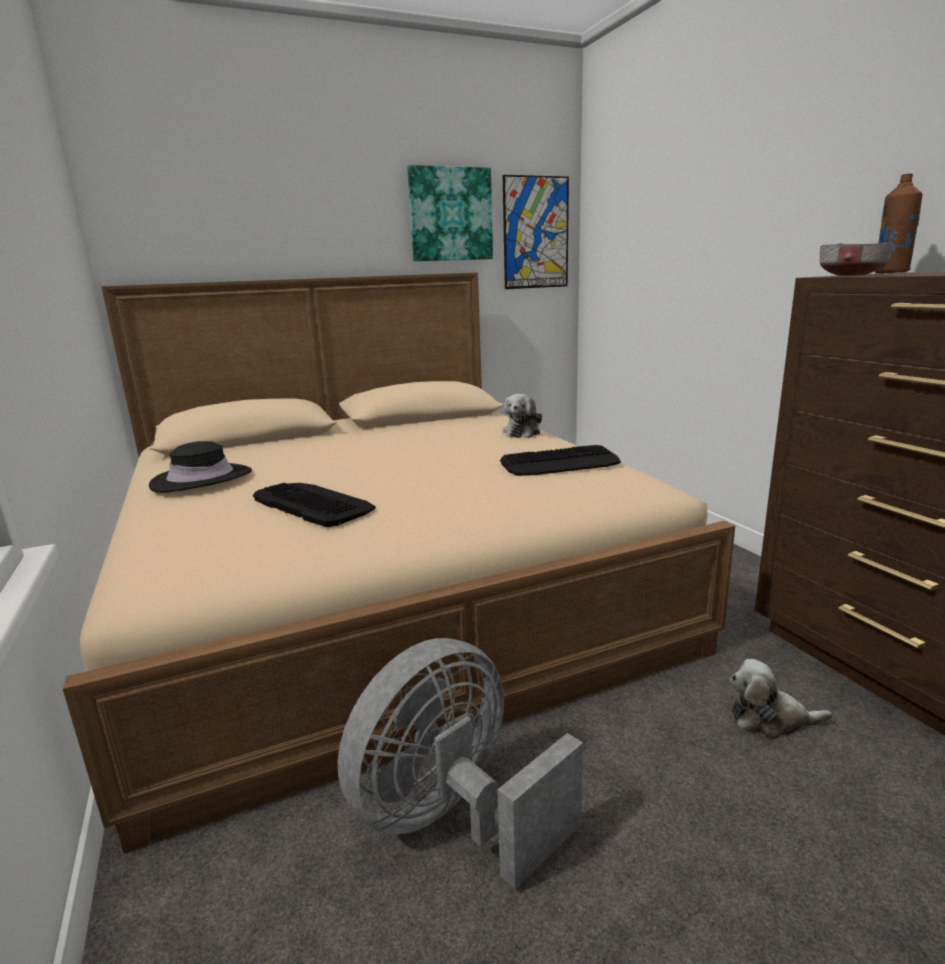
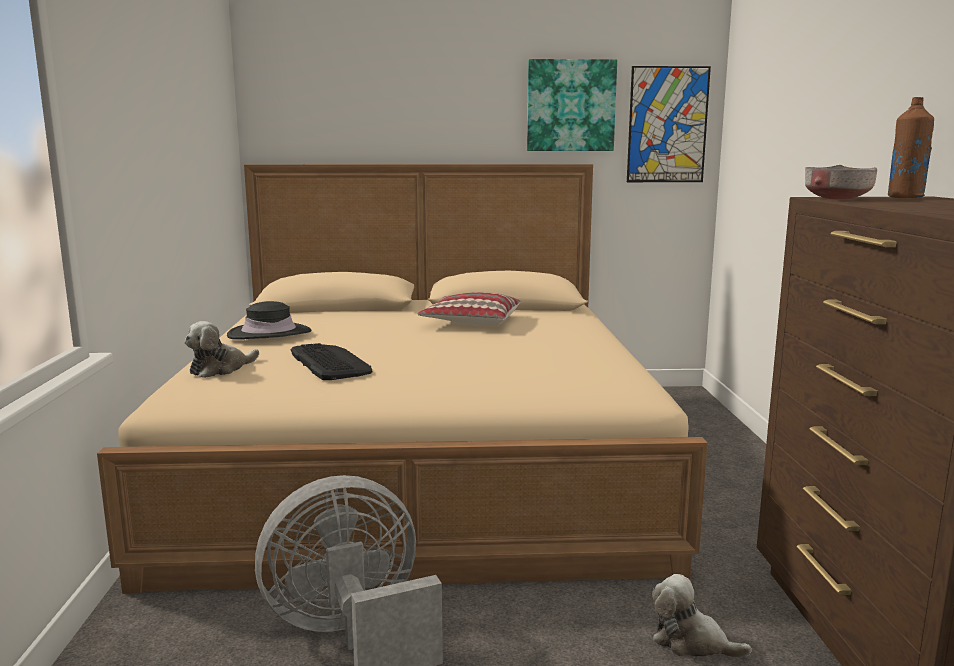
camera: 20 degrees right, 5 degrees down
(411, 437) = (470, 322): none -> pillow
(523, 432) = (580, 330): plush toy -> plush toy (220, 369)
(560, 463) = (575, 360): keyboard -> none

